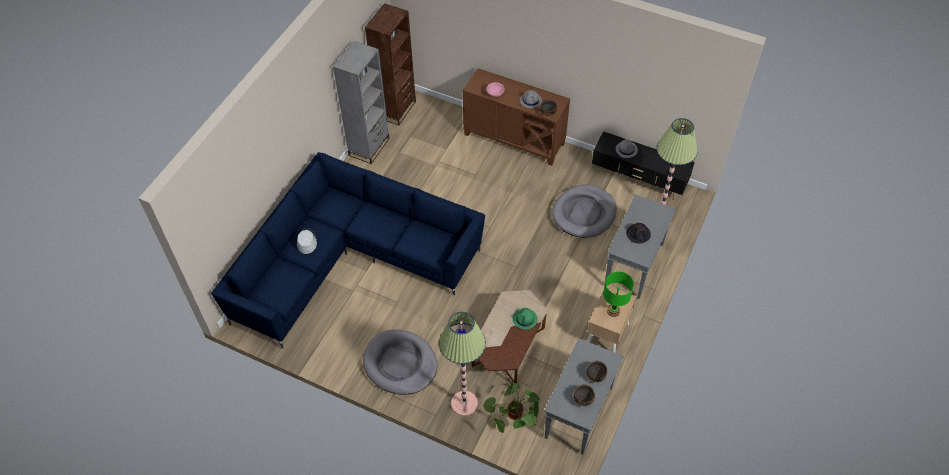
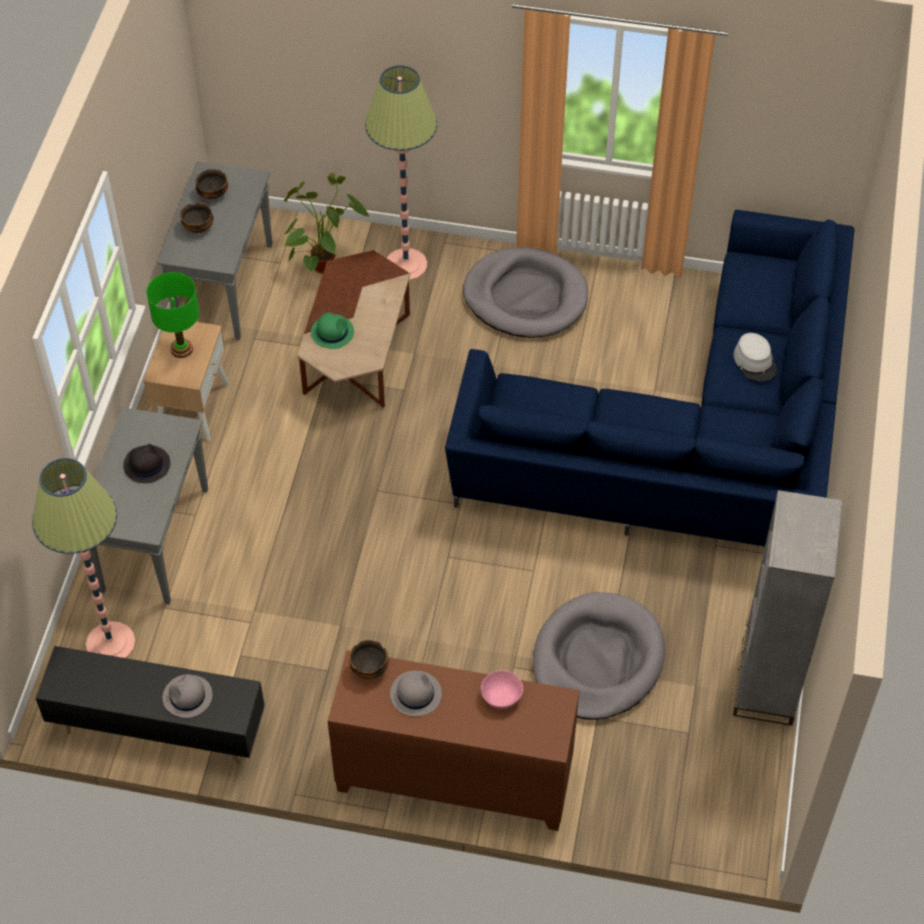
camera: 165 degrees right, 0 degrees up
(396, 109) = (752, 798): brown bookcase -> none
(584, 213) = (266, 626): grey dog bed -> grey dog bed (597, 660)

